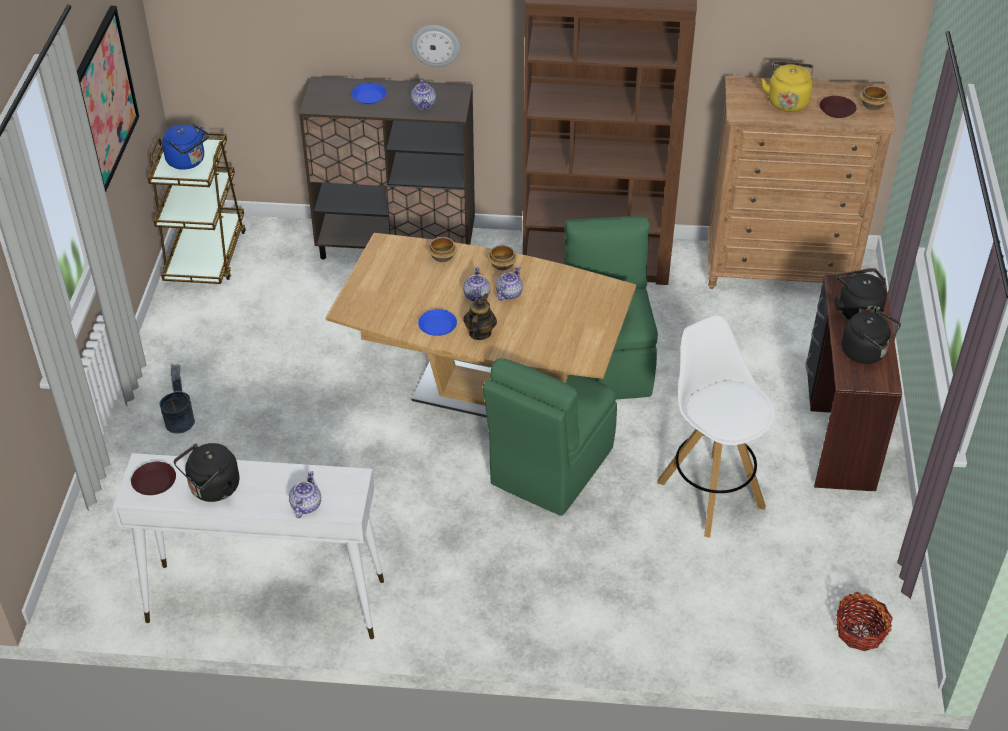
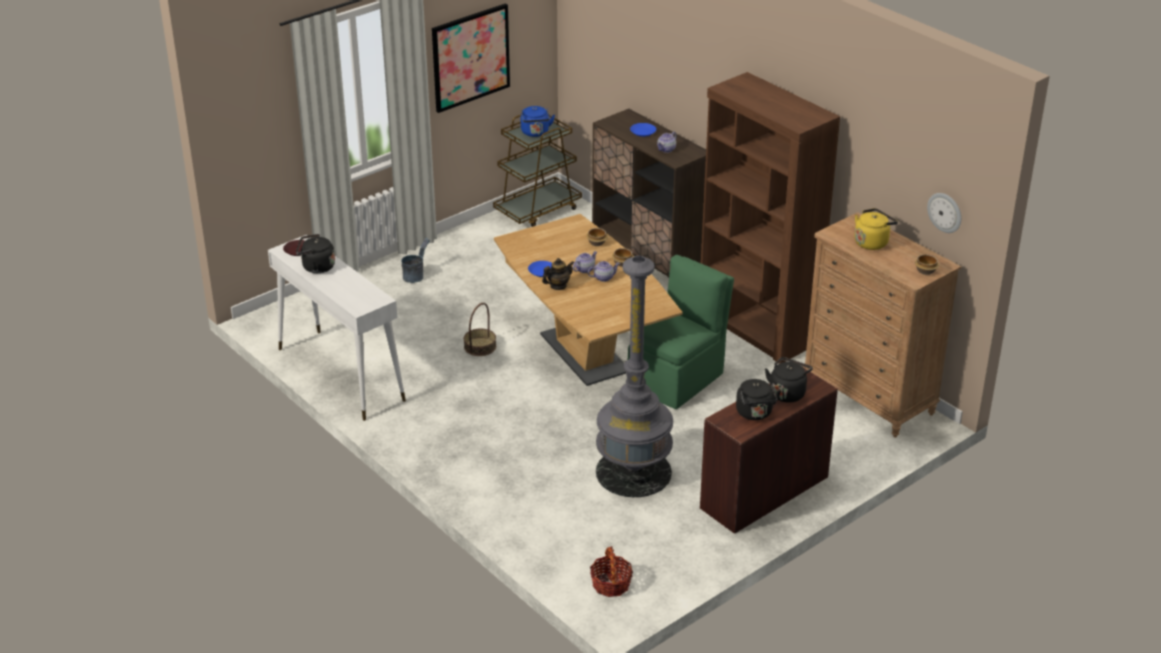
camera: 45 degrees right, 10 degrees down
(305, 505) = (344, 296): teapot -> none
(371, 458) = (480, 347): none -> basket
(435, 45) = (696, 114): wall clock -> wall clock (945, 212)
(549, 468) = (564, 407): green chair -> none
(709, 493) = (633, 472): white stool -> grey floor lamp
(837, 110) = (896, 262): brown plate -> none

